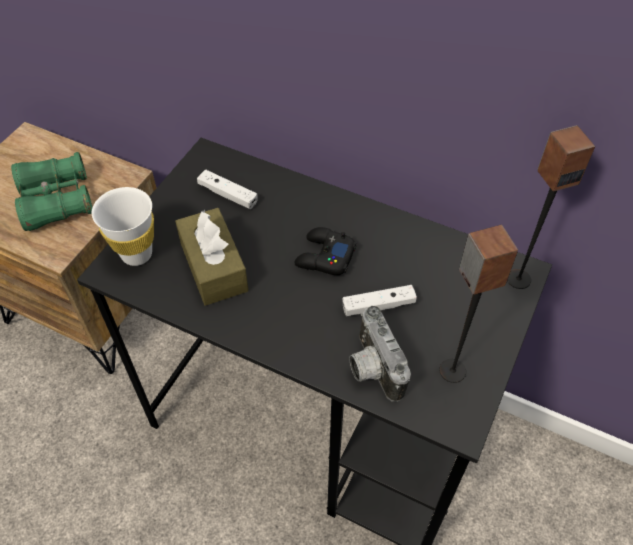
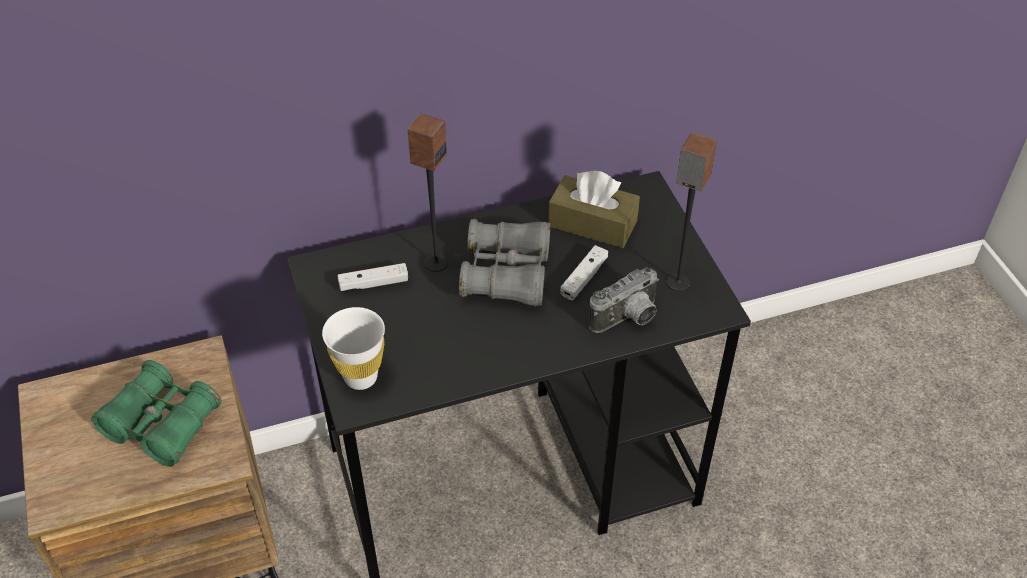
camera: 45 degrees left, 5 degrees down
(213, 267) = (434, 340): brown tissue box -> brown tissue box (592, 223)
(324, 257) = (506, 274): black game controller -> grey binoculars
(371, 368) = (628, 319): camera -> camera turned 60 degrees counterclockwise
(518, 278) = (649, 194): speaker -> speaker (435, 263)

